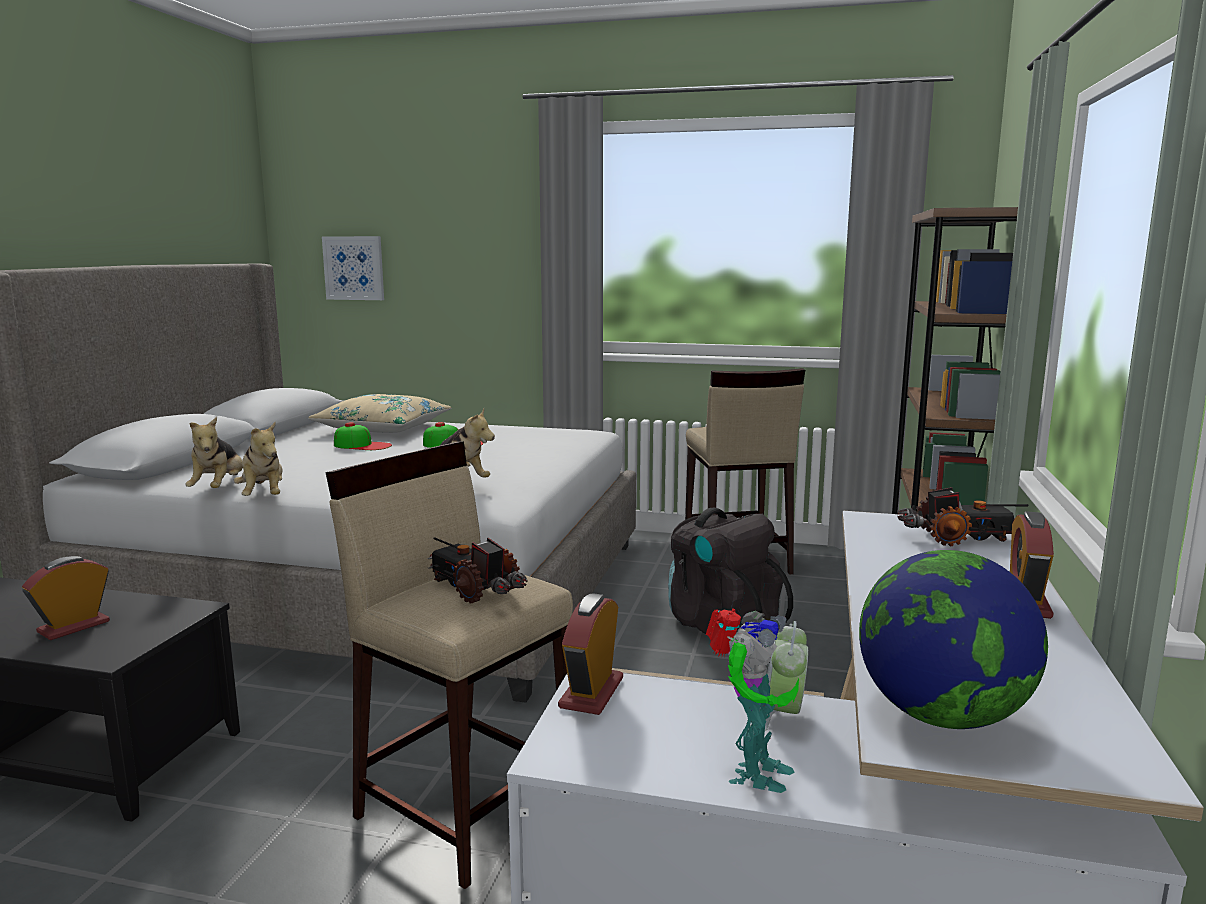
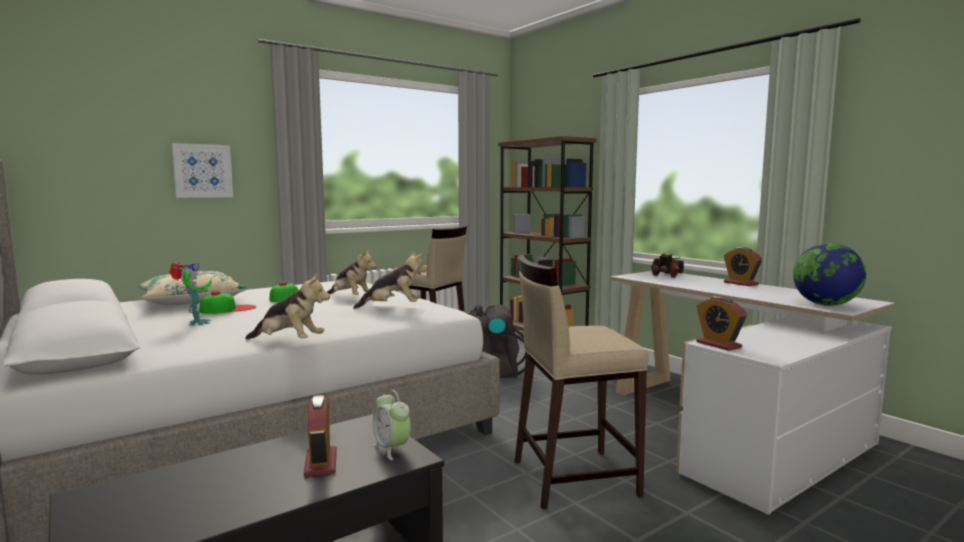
camera: 50 degrees left, 5 degrees down
(219, 488) = (228, 348): plush toy -> plush toy (350, 298)
(354, 268) = (77, 166): picture -> picture (202, 171)
(476, 589) = (588, 332): toy truck -> none
(752, 772) = (806, 342): toy robot -> toy robot (195, 323)
(783, 714) = (764, 331): alarm clock -> alarm clock (391, 449)

